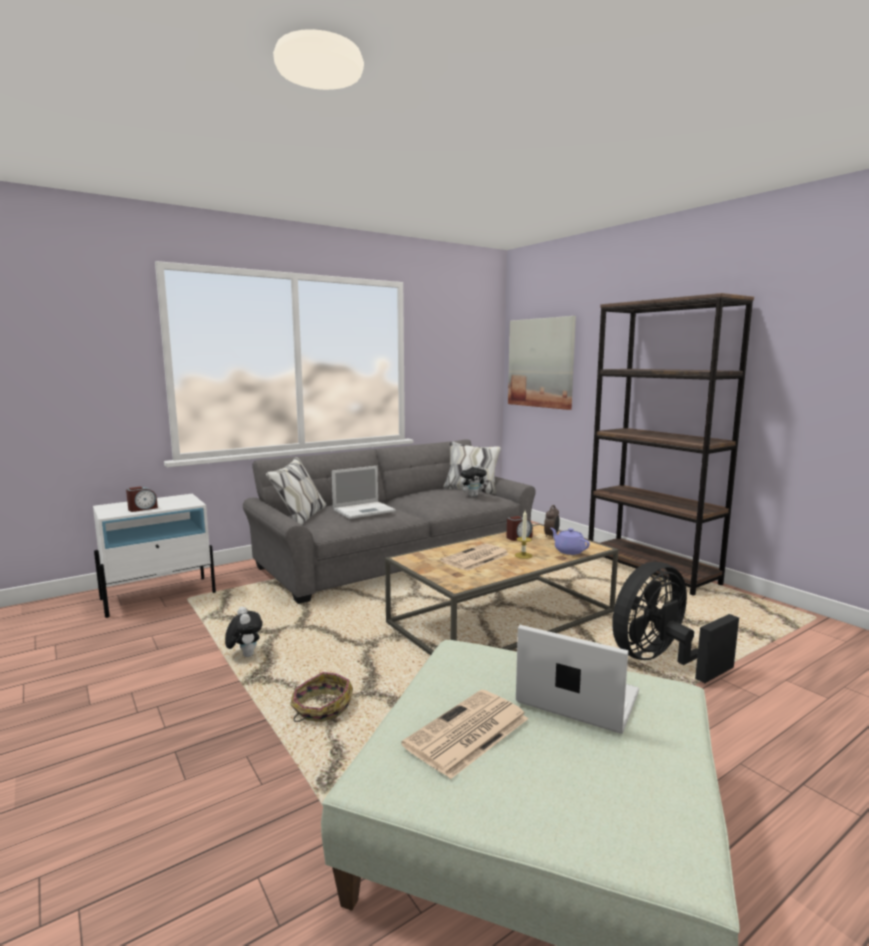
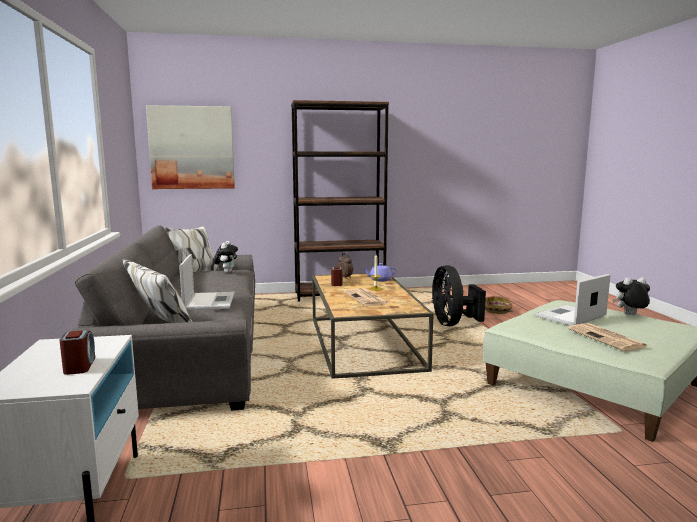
camera: 65 degrees left, 0 degrees up
(245, 655) = (333, 448): plush toy -> plush toy (630, 315)
(321, 708) = (453, 423): basket -> basket (497, 310)

